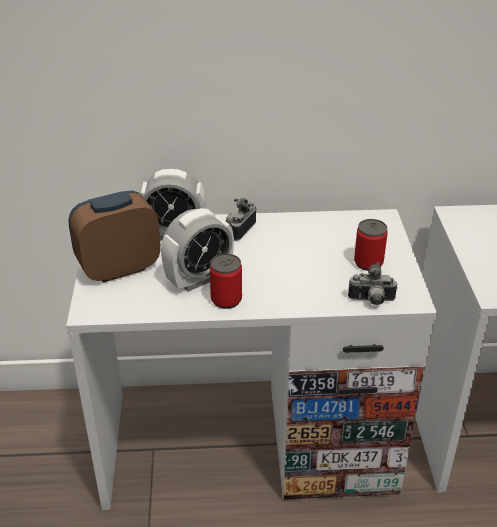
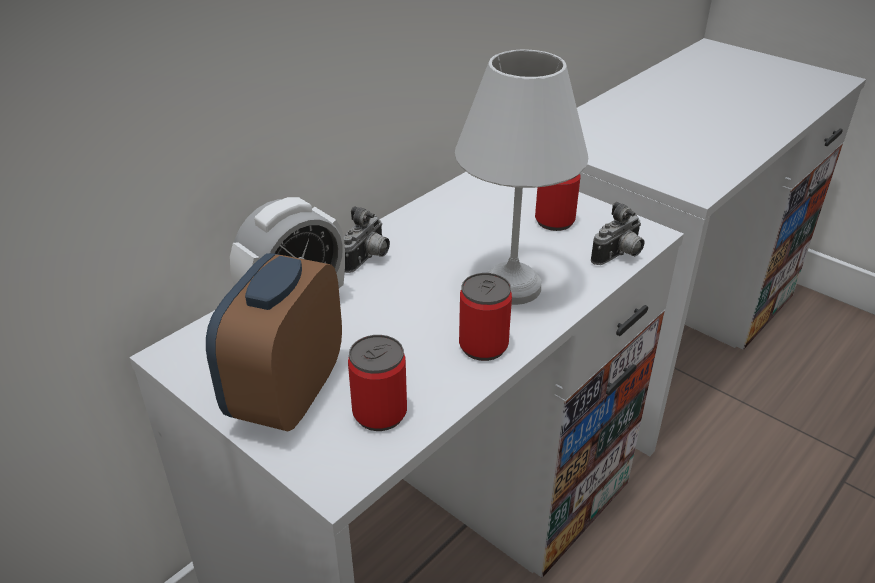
camera: 45 degrees left, 0 degrees up
(140, 298) = (380, 413): none -> can
(199, 279) = (413, 342): alarm clock -> none
(240, 229) = (368, 259): camera -> camera turned 135 degrees counterclockwise
(288, 282) = (514, 286): none -> white table lamp

